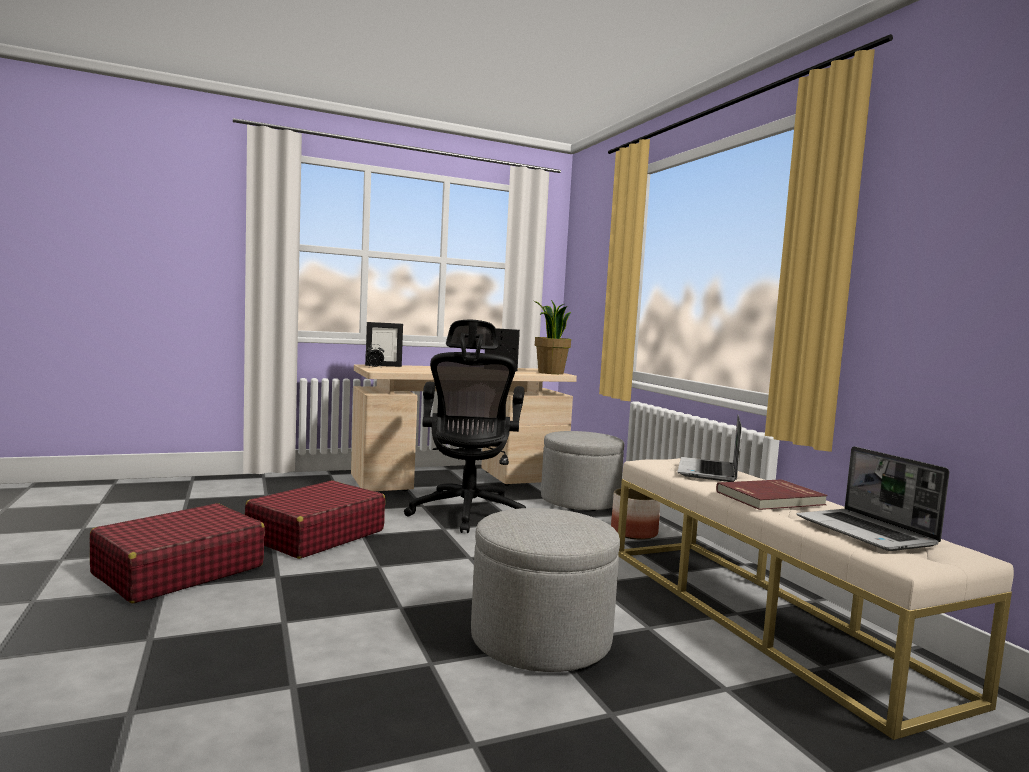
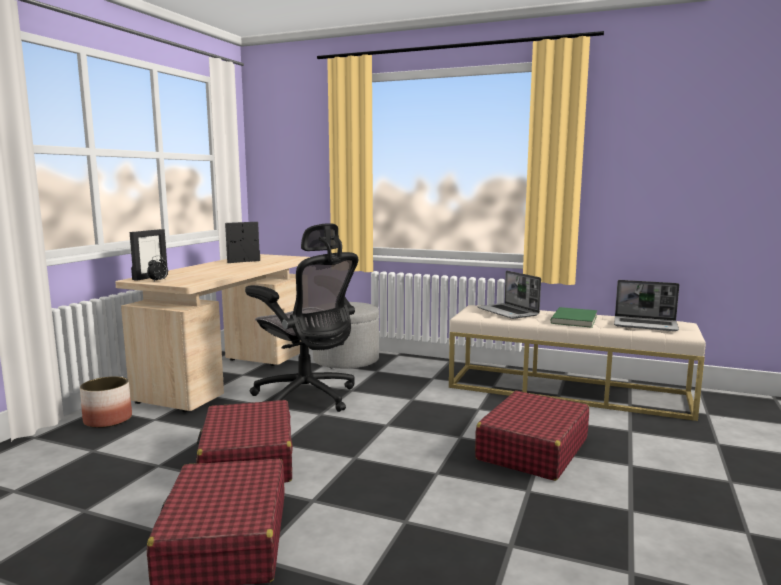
camera: 45 degrees left, 5 degrees up
(540, 638) = (532, 449): grey ottoman -> red suitcase
(550, 373) = (286, 257): potted plant -> none
(634, 533) = (424, 370): planter -> planter (108, 420)
(771, 498) = (575, 320): red book -> green book

